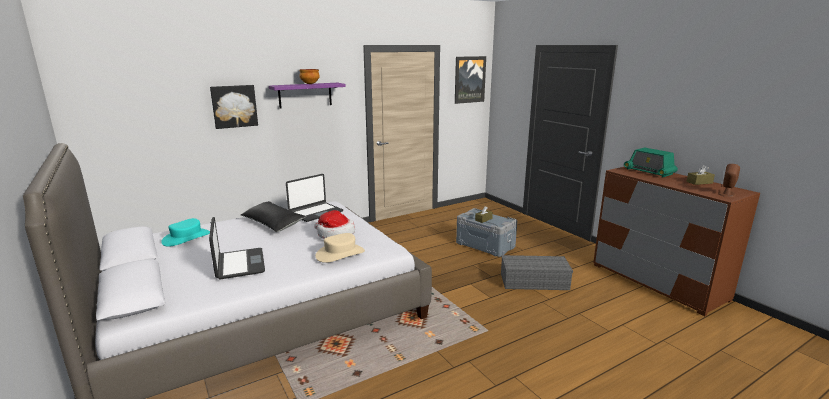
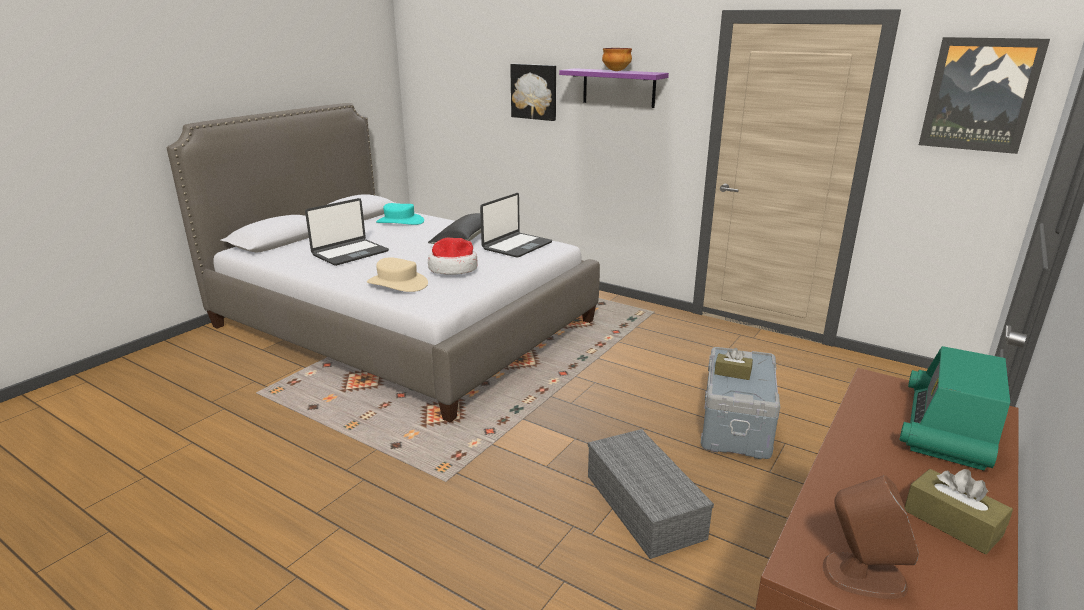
camera: 65 degrees right, 5 degrees up
(315, 212) = (516, 246): laptop -> laptop turned 75 degrees counterclockwise

